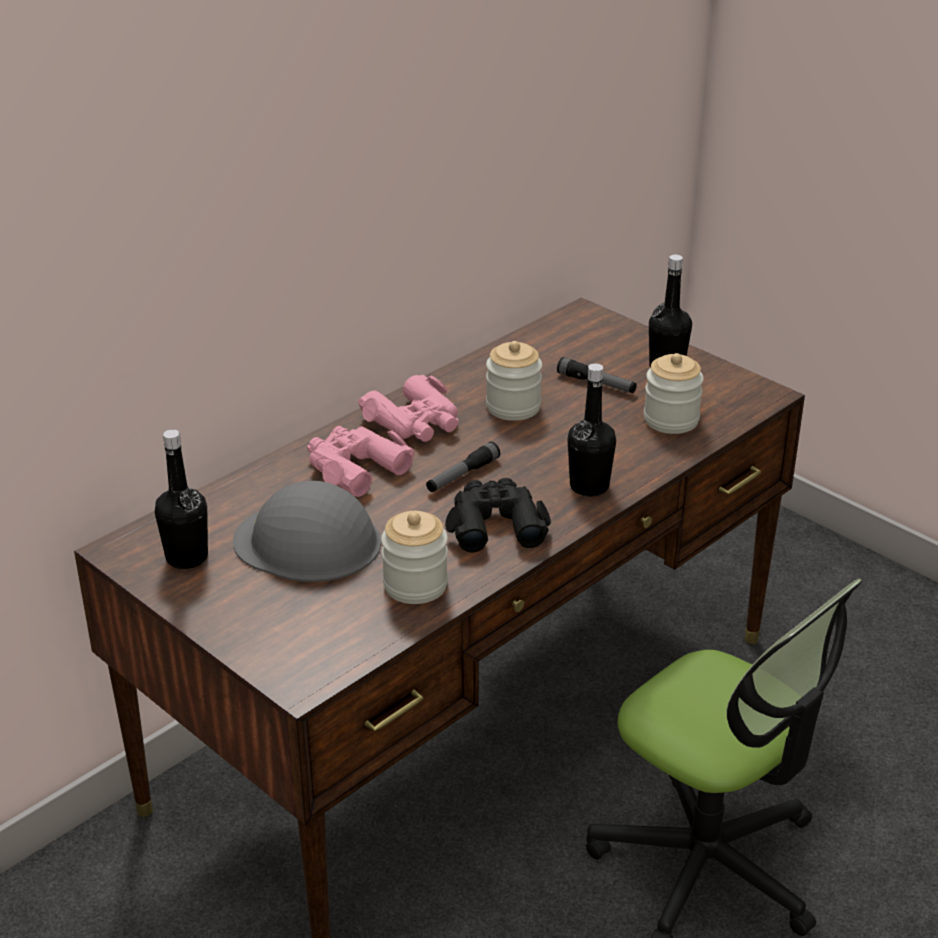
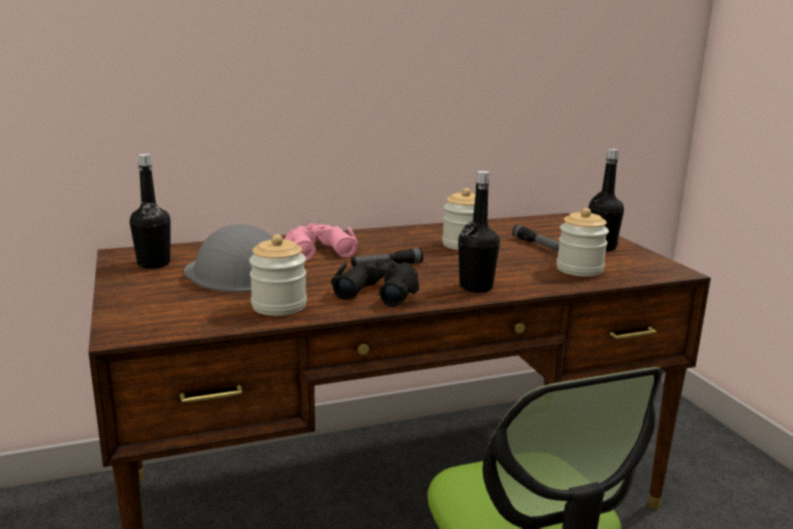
camera: 25 degrees right, 15 degrees down
(415, 422) = (386, 239): pink binoculars -> none

